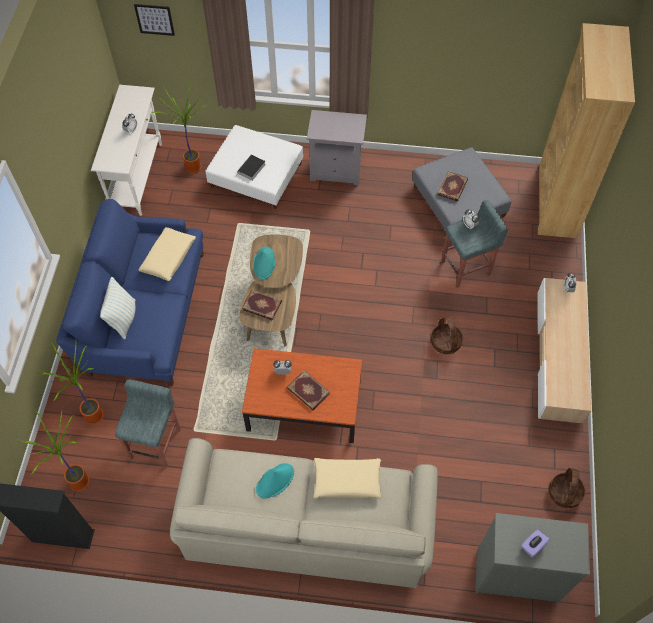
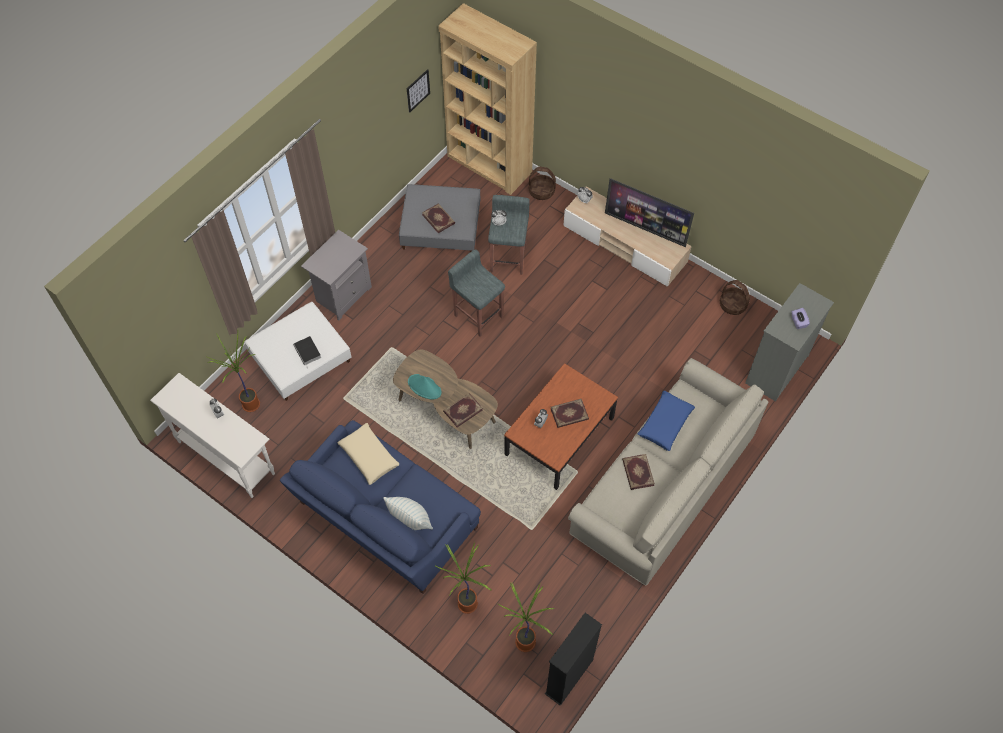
camera: 60 degrees left, 0 degrees up
(154, 19) = (156, 311): picture -> picture (418, 90)
(156, 443) = (525, 564): grey stool -> grey stool (478, 315)
(275, 481) = (637, 472): turquoise hat -> book
(347, 480) = (665, 423): beige pillow -> blue pillow
(446, 342) = (566, 309): basket -> basket (541, 191)
(578, 358) = (645, 229): none -> television

